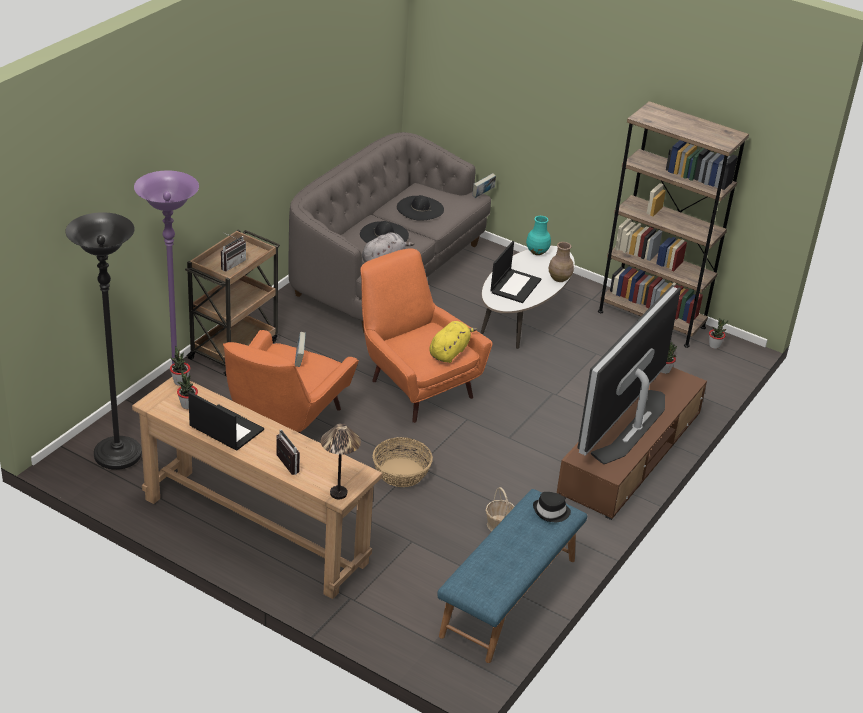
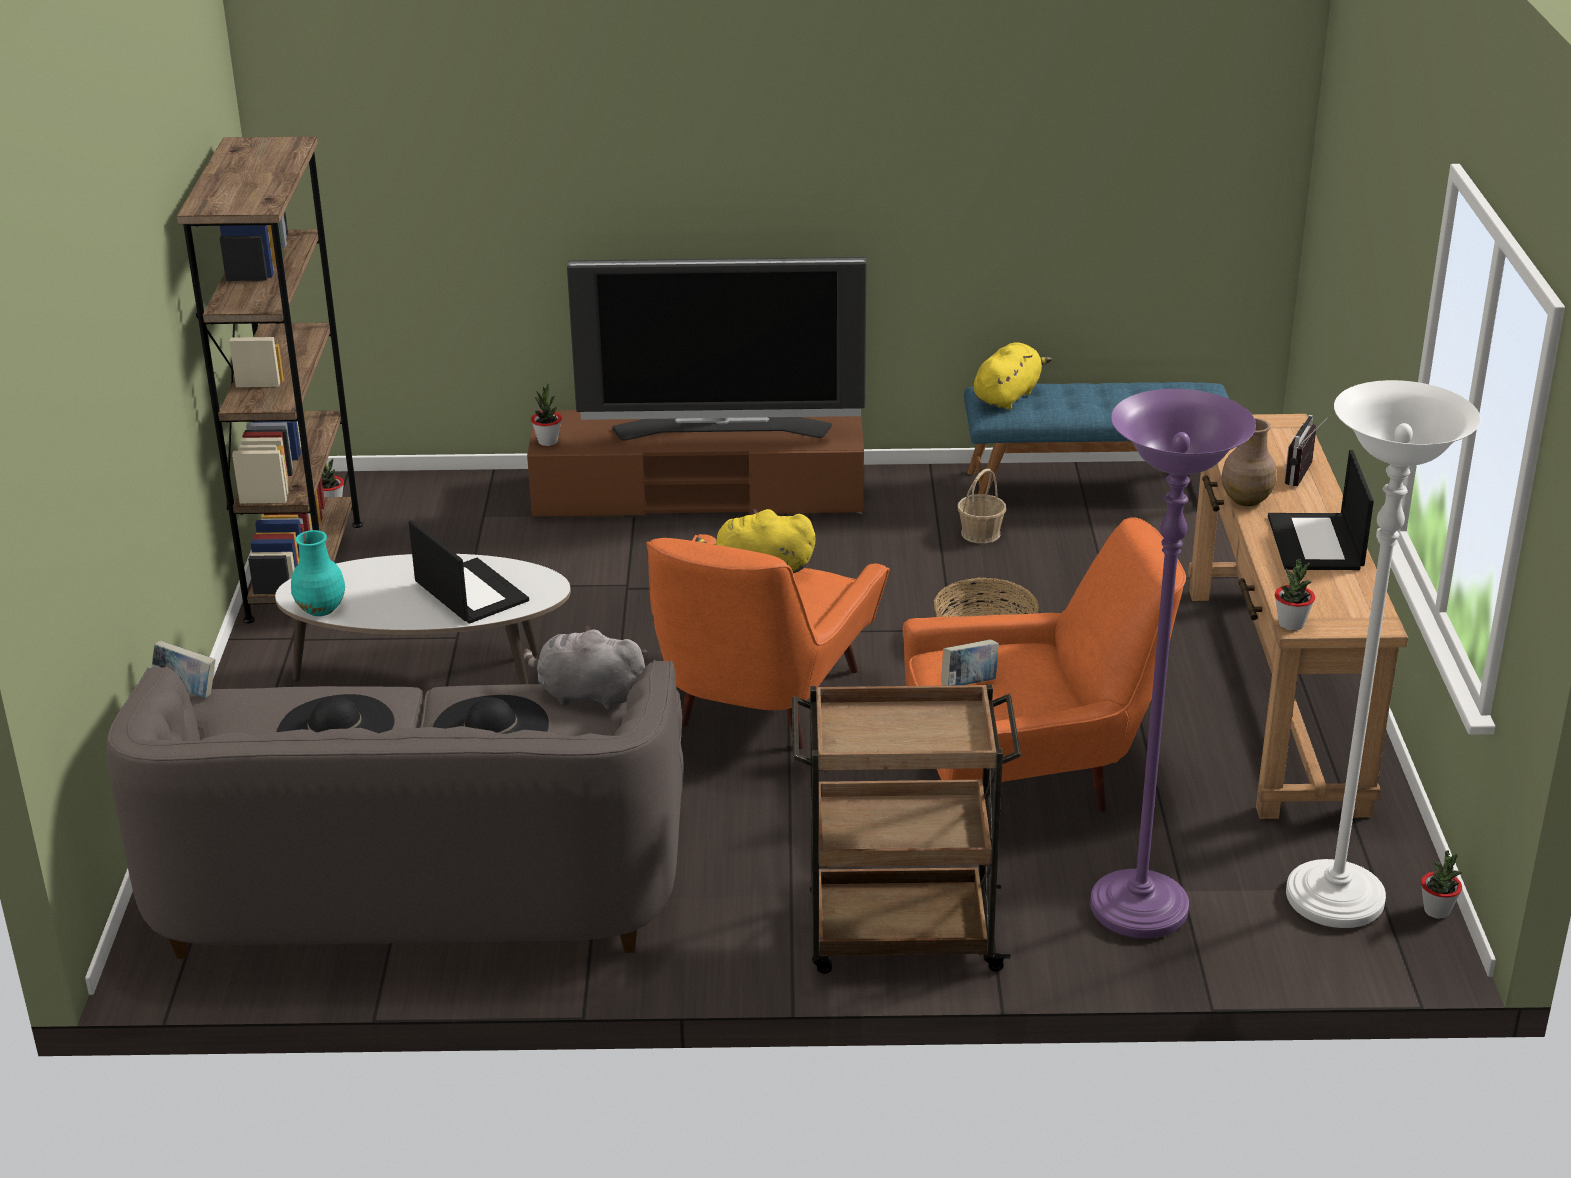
camera: 120 degrees left, 5 degrees down
(118, 455) = (1334, 899): black floor lamp -> white floor lamp
(187, 405) = (1326, 593): potted plant -> potted plant (1436, 911)
(231, 263) = (920, 727): radio -> none
(339, 494) = (1285, 424): table lamp -> none
(515, 286) = (469, 592): laptop -> laptop turned 60 degrees clockwise
(551, 512) = (1007, 396): black hat -> yellow plush toy
(560, 278) = (396, 562): brown vase -> brown vase (1245, 499)

